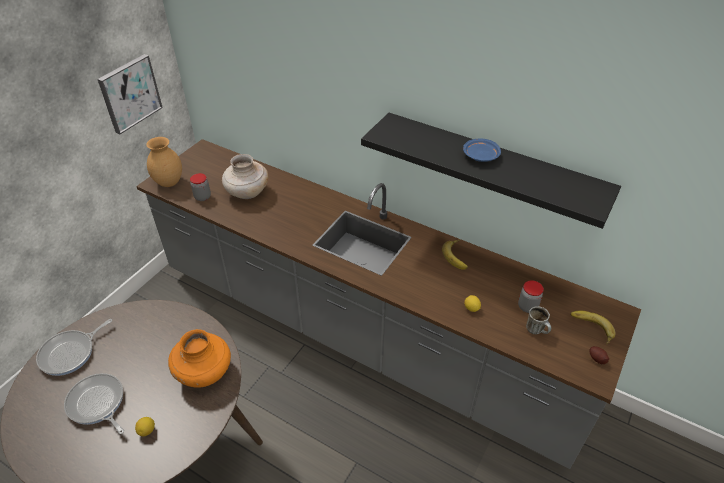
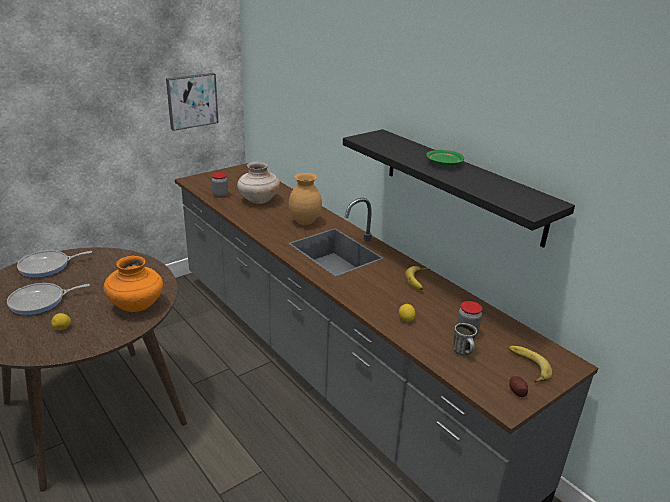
camera: 20 degrees right, 15 degrees down
(97, 404) = (40, 301): frying pan -> frying pan turned 90 degrees counterclockwise
(169, 183) = (201, 182): brown vase -> brown vase (305, 222)
(480, 156) = (443, 164): blue plate -> green plate

